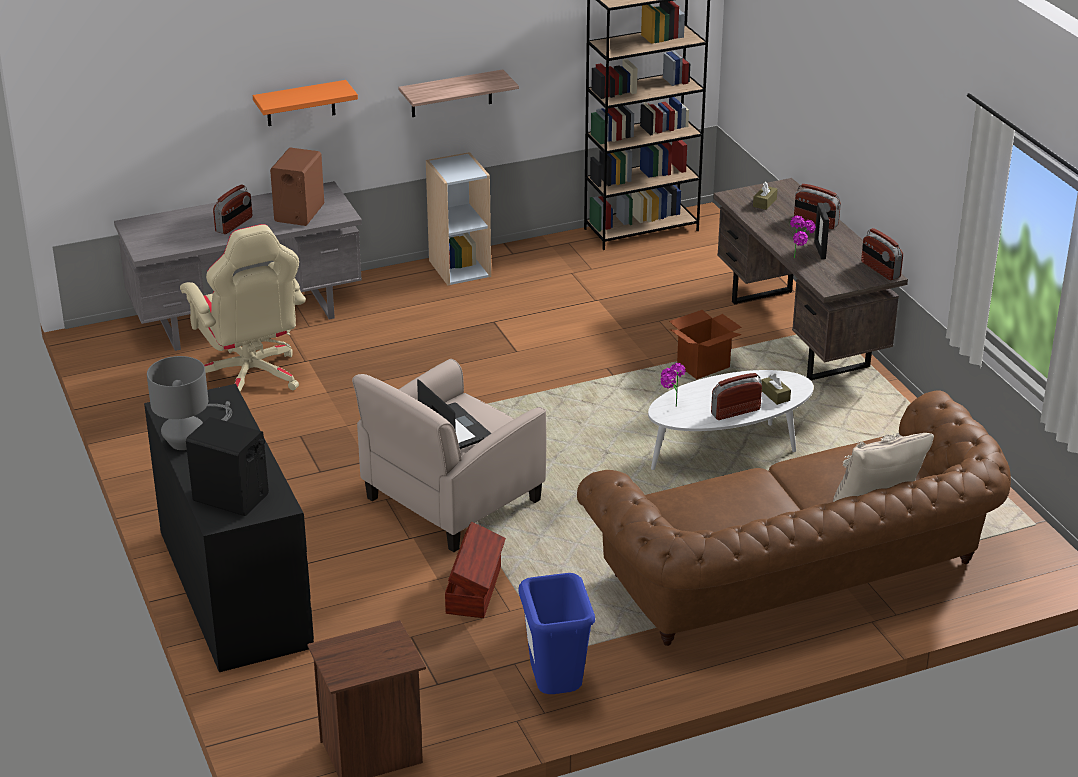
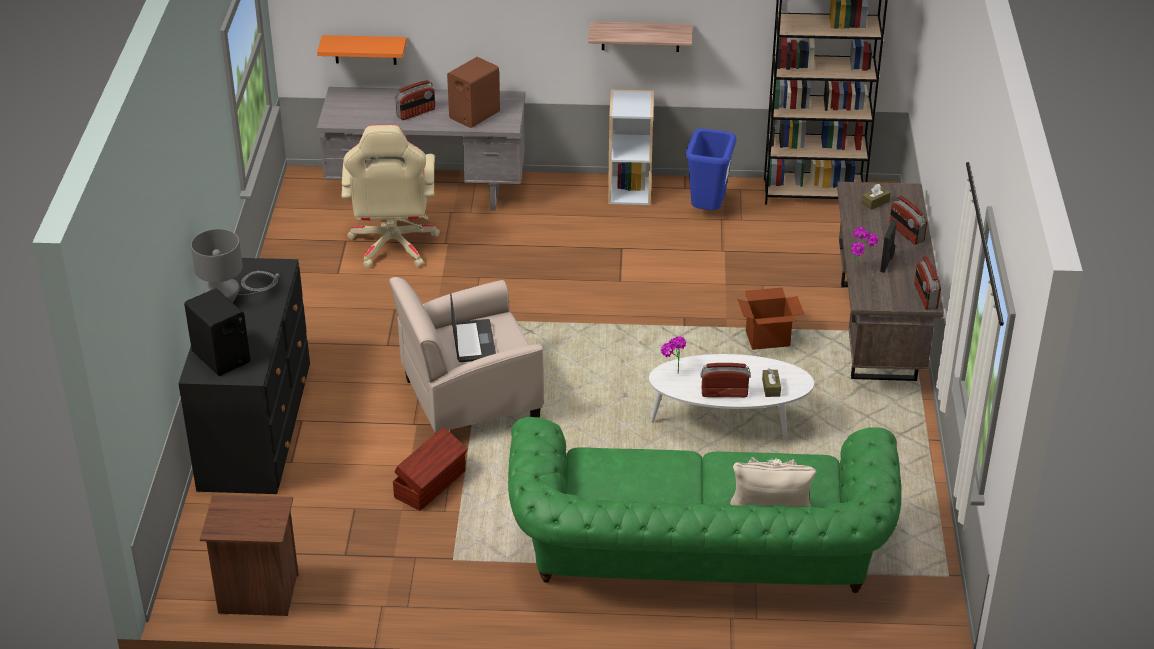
camera: 25 degrees right, 5 degrees up
(300, 103) = (498, 19): orange shelf -> orange shelf (365, 49)
(555, 691) = (429, 591): blue trash can -> blue trash can (707, 211)
(799, 578) = (699, 559): brown sofa -> green sofa

